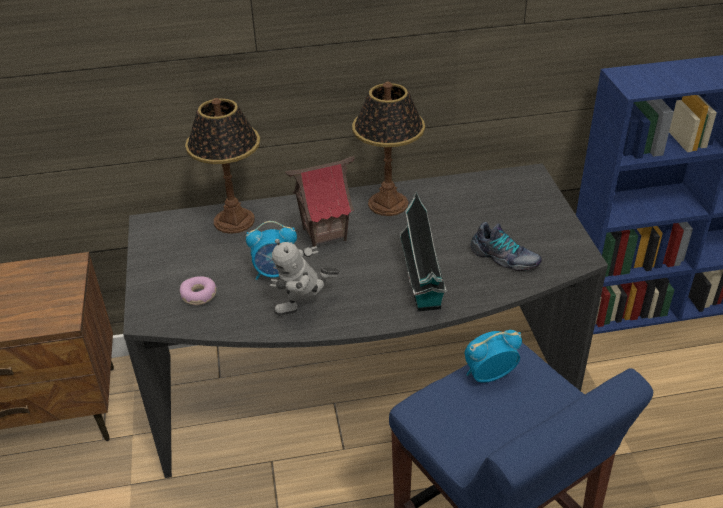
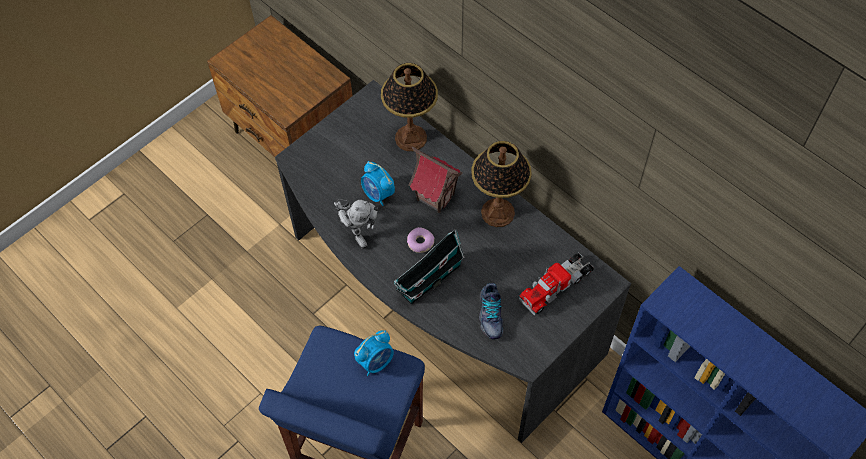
camera: 55 degrees right, 20 degrees up
(199, 295) = (330, 170): donut -> donut (420, 243)
(305, 309) = (357, 231): toy robot -> toy robot turned 150 degrees counterclockwise
(488, 375) = (376, 362): alarm clock -> alarm clock turned 105 degrees clockwise
(507, 204) = (556, 286): none -> toy truck

